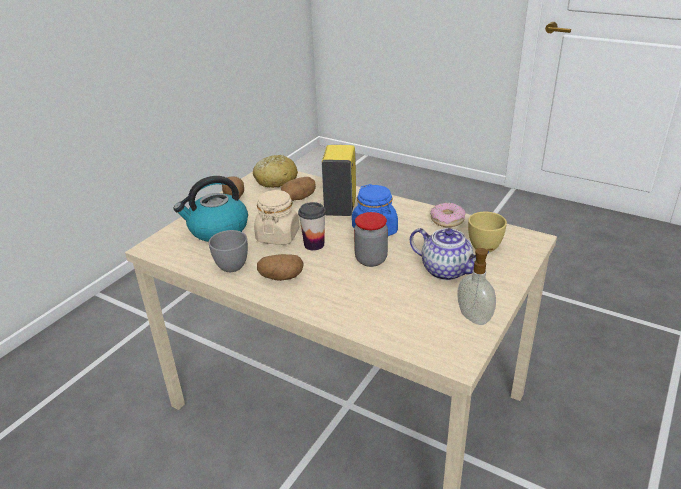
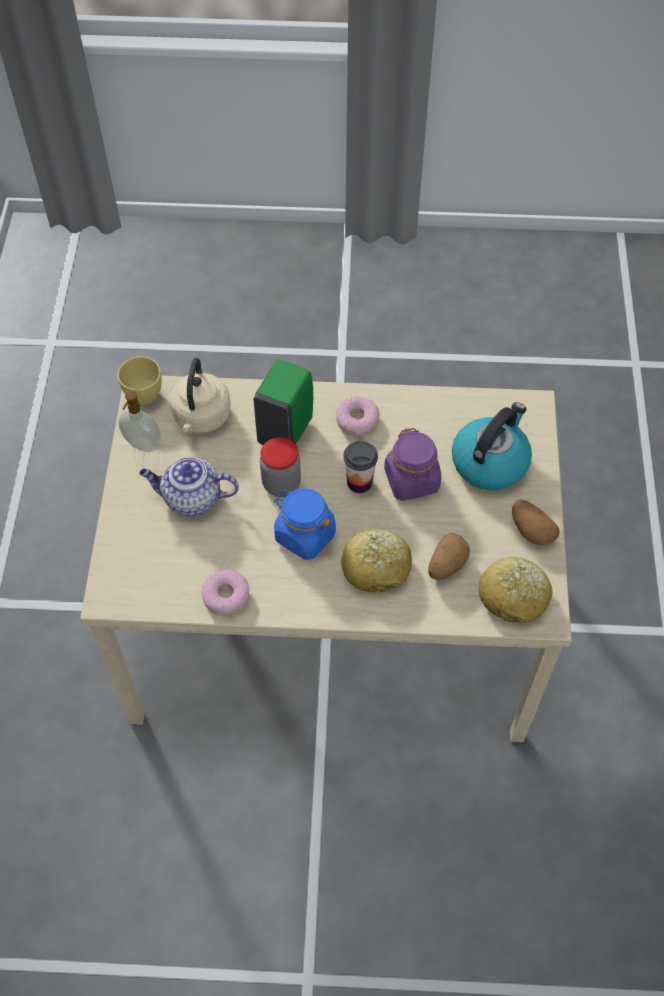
camera: 150 degrees right, 25 degrees up
(234, 263) = (421, 419): grey cup -> none
(278, 236) = (412, 480): beige jar -> purple jar
(281, 277) = (357, 421): potato -> donut
(340, 207) = (376, 567): yellow soap dispenser -> bread
(342, 289) = (286, 430): none -> green soap dispenser
(410, 320) = (201, 418): none -> beige kettle
(486, 245) = (161, 562): yellow cup -> yellow cup (142, 399)

